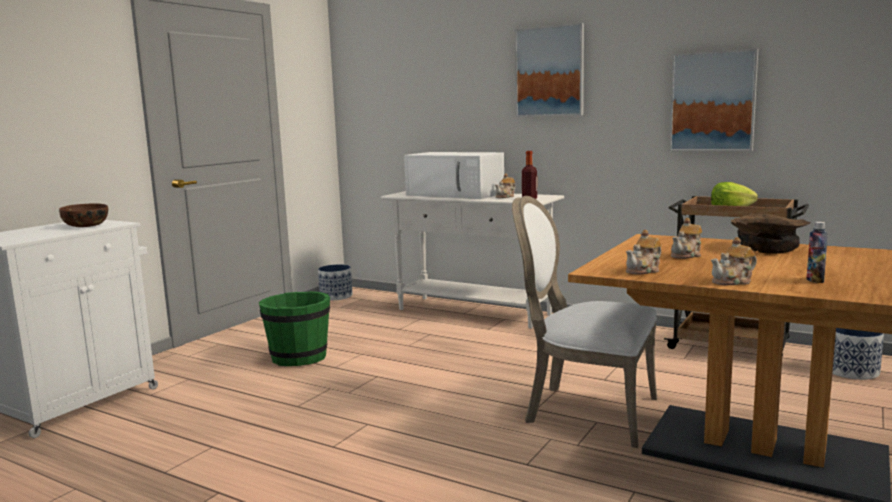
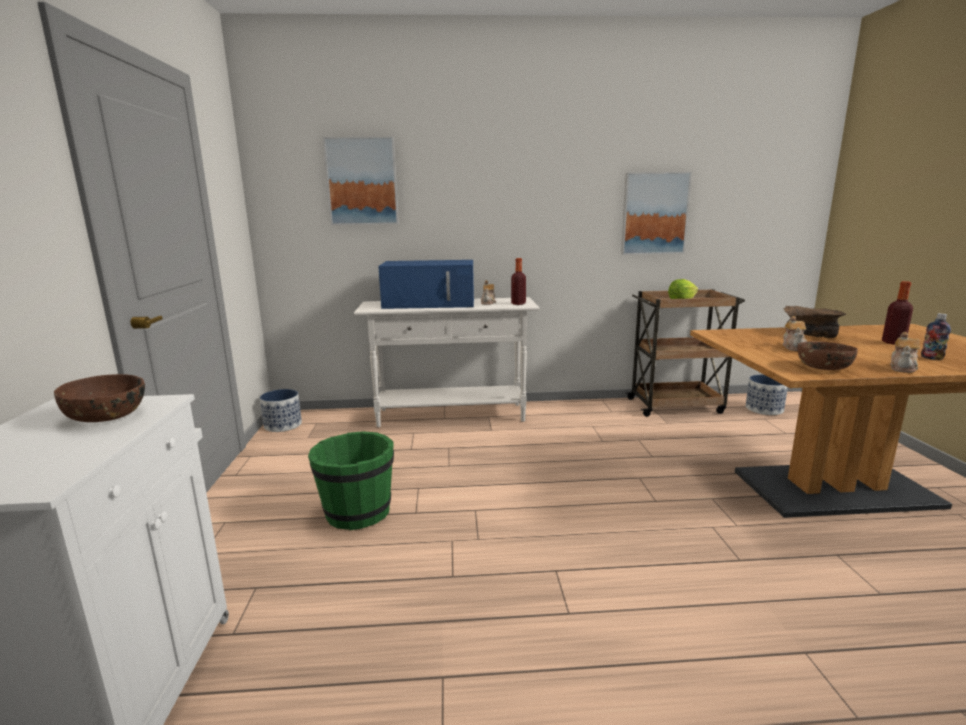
camera: 35 degrees left, 5 degrees up
(456, 194) = (431, 303): white microwave -> blue microwave
(549, 71) = (514, 182): picture -> picture (362, 181)
(585, 411) = (690, 491): white chair -> none
(644, 270) = (823, 367): teapot -> brown bowl
(836, 265) = (893, 342): none -> bottle

